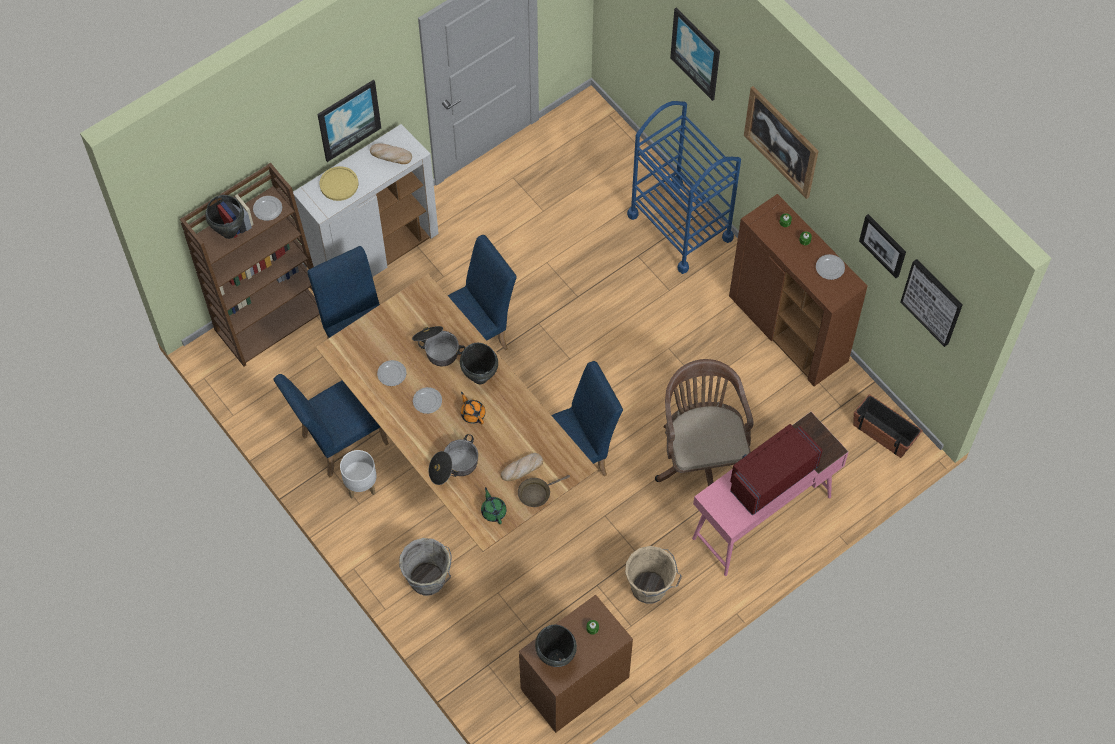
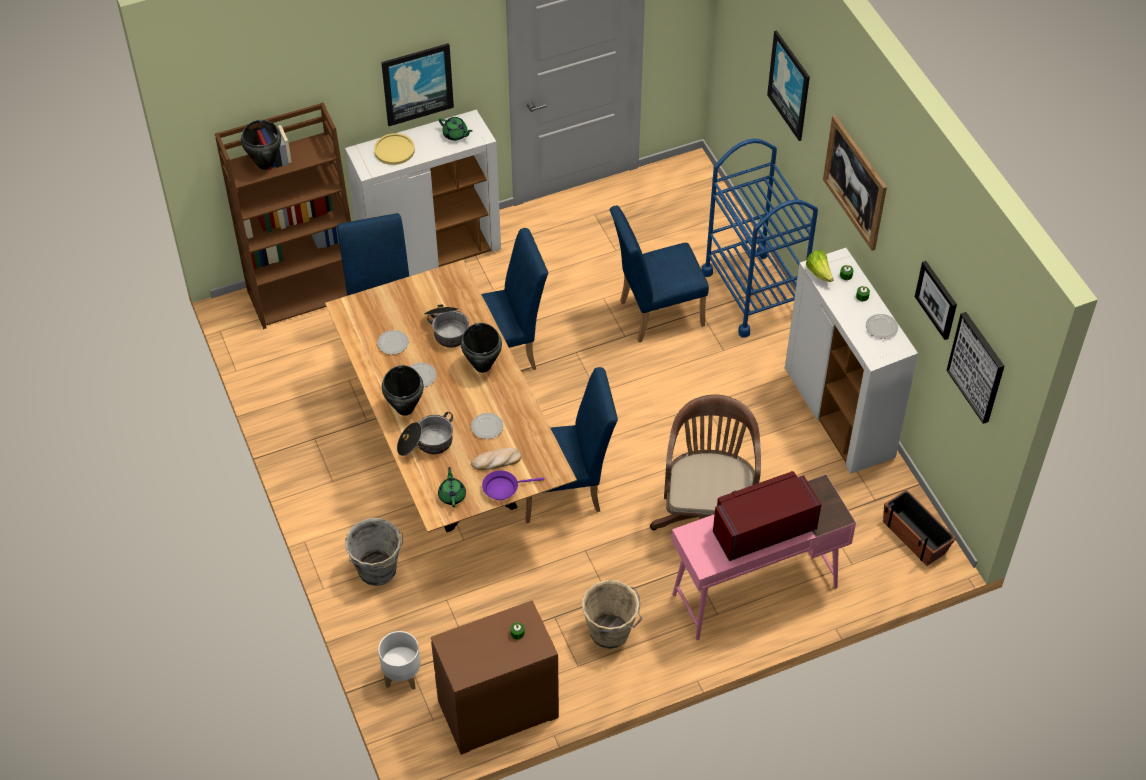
camera: 15 degrees right, 10 degrees down
(267, 209) = (311, 151): plate -> plate (487, 427)
(338, 442) = (332, 419): blue chair -> blue chair (655, 314)
(360, 485) = (340, 464): white planter -> white planter (401, 675)
(390, 155) = (455, 134): bread -> green teapot
(473, 413) = (463, 398): orange teapot -> none
(536, 493) = (503, 488): brown frying pan -> purple frying pan
(556, 657) = (468, 653): black cooking pot -> black cooking pot (405, 408)
(761, 225) = (819, 273): none -> lettuce
(788, 330) = (839, 414): brown cabinet -> white cabinet

